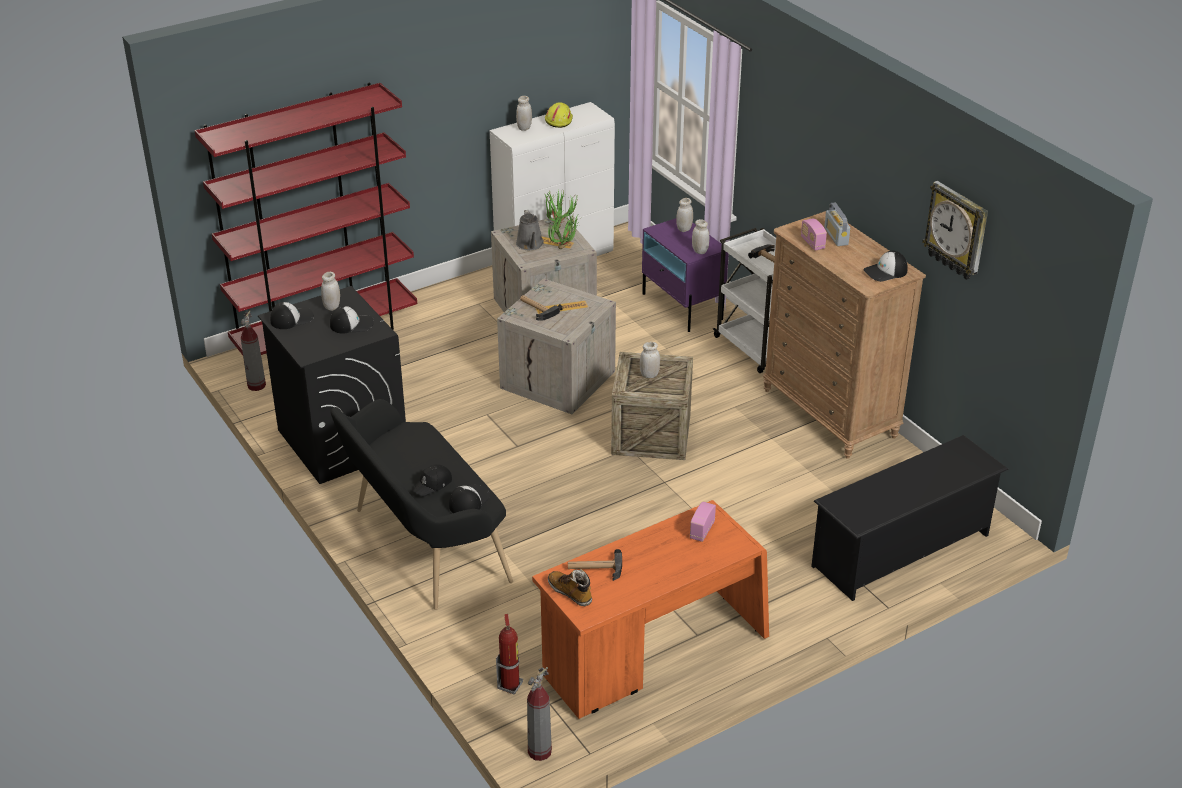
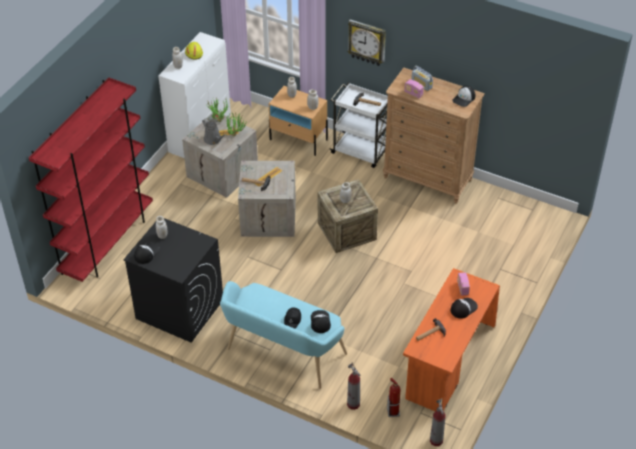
camera: 30 degrees left, 10 degrees up
(256, 385) = (95, 295): fire extinguisher -> fire extinguisher (353, 404)
(352, 324) = (185, 242): cap -> cap (463, 308)
(423, 546) = (282, 354): black bench -> turquoise bench
(570, 592) = (429, 353): boot -> none
(682, 306) = (298, 140): purple nightstand -> beige nightstand
(901, 550) = (520, 247): black shoe rack -> none
(957, 231) = (505, 67): wall clock -> wall clock (367, 42)

